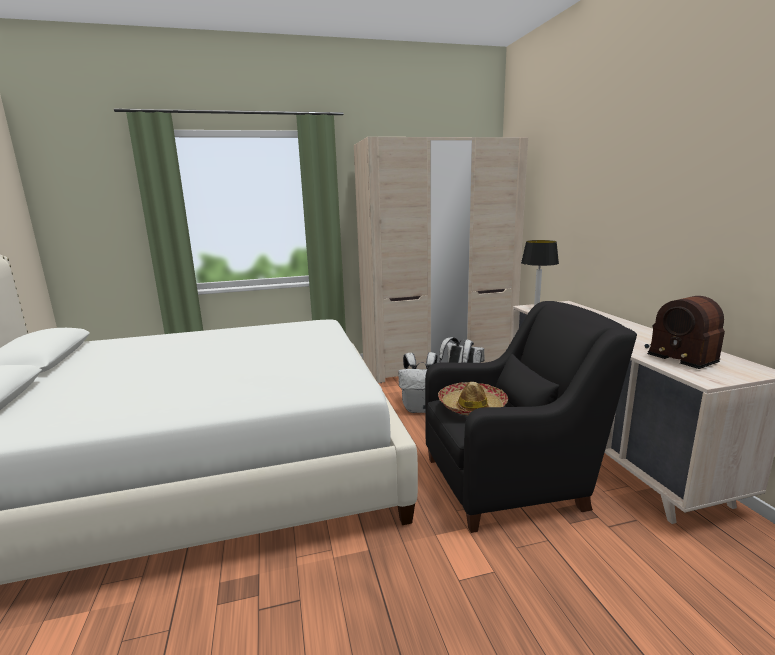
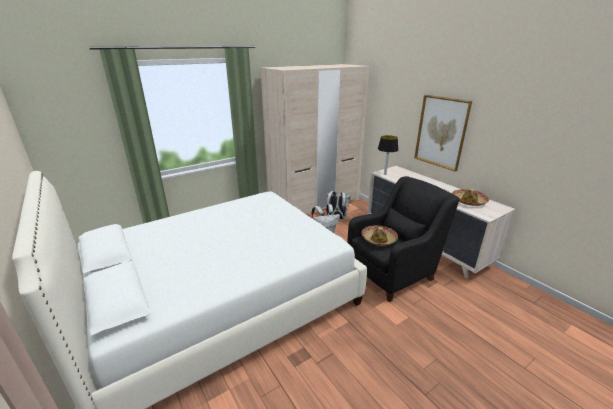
camera: 20 degrees left, 10 degrees up
(639, 228) = (441, 132): none -> picture
(680, 354) = (469, 201): radio -> hat

